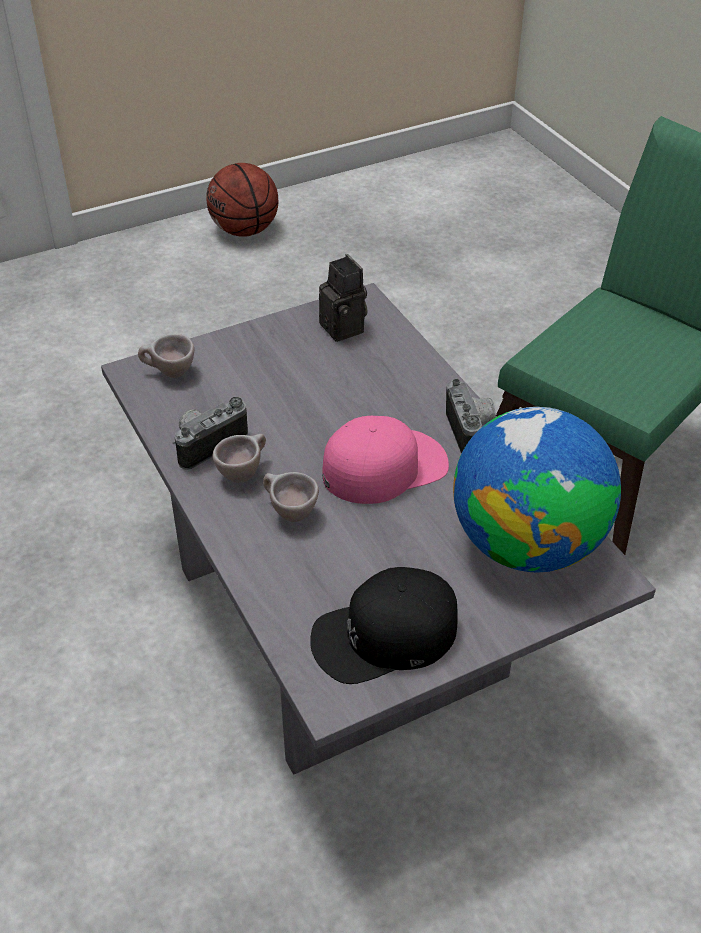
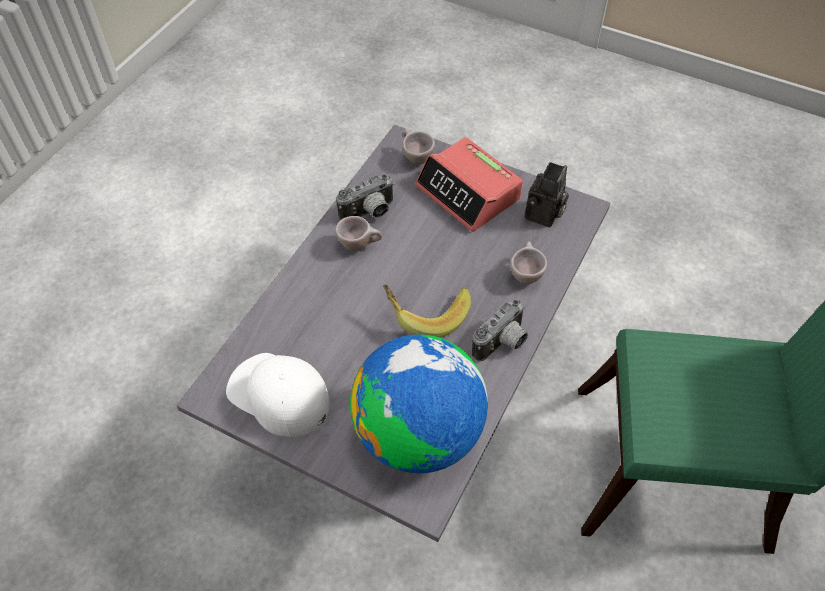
camera: 55 degrees right, 10 degrees up
(207, 444) = (369, 213): camera -> camera turned 135 degrees clockwise
(245, 230) = (705, 114): basketball -> none
(261, 361) = (468, 193): none -> alarm clock
(288, 512) = (343, 287): beige cup -> beige cup (525, 274)
(384, 466) = (426, 313): pink cap -> banana
(384, 635) = (278, 395): black cap -> white cap

